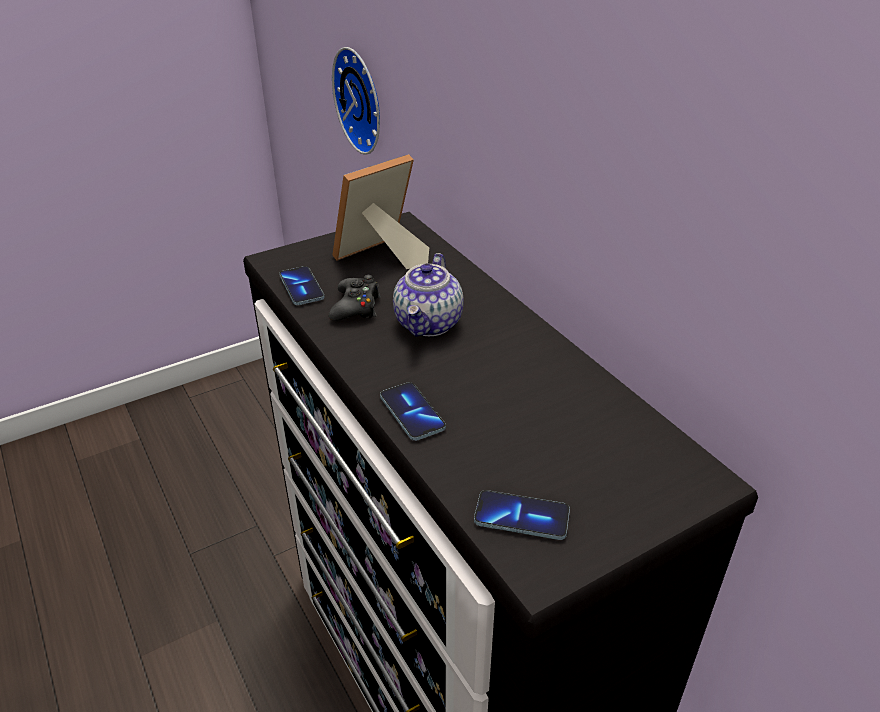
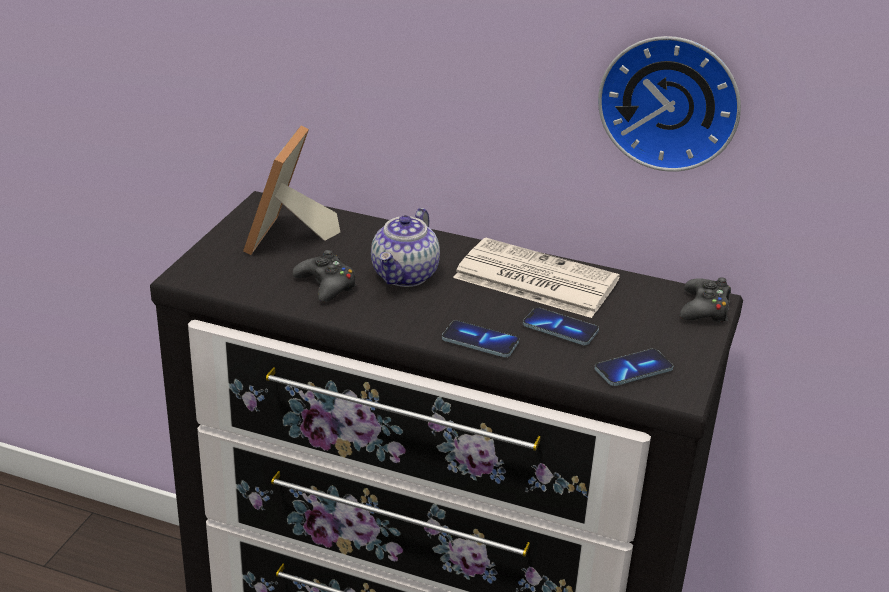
camera: 40 degrees left, 5 degrees down
(301, 287) = (253, 288): phone -> phone (560, 328)
(363, 100) = (140, 86): wall clock -> wall clock (670, 101)
(429, 324) = (405, 276): teapot -> teapot turned 45 degrees clockwise
(539, 374) = (533, 279): none -> newspaper
(689, 487) = (704, 309): none -> black game controller

